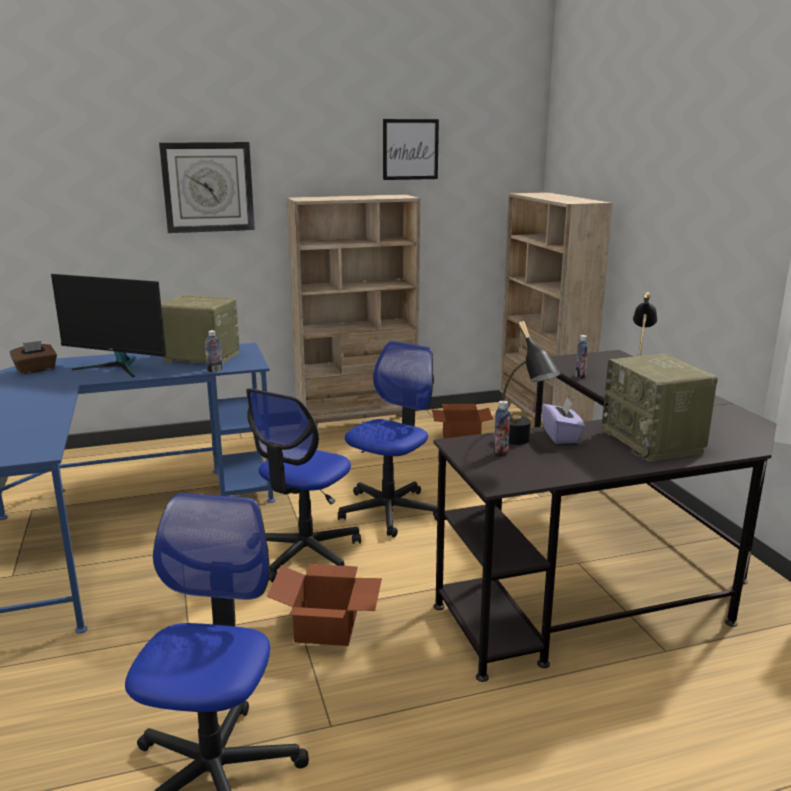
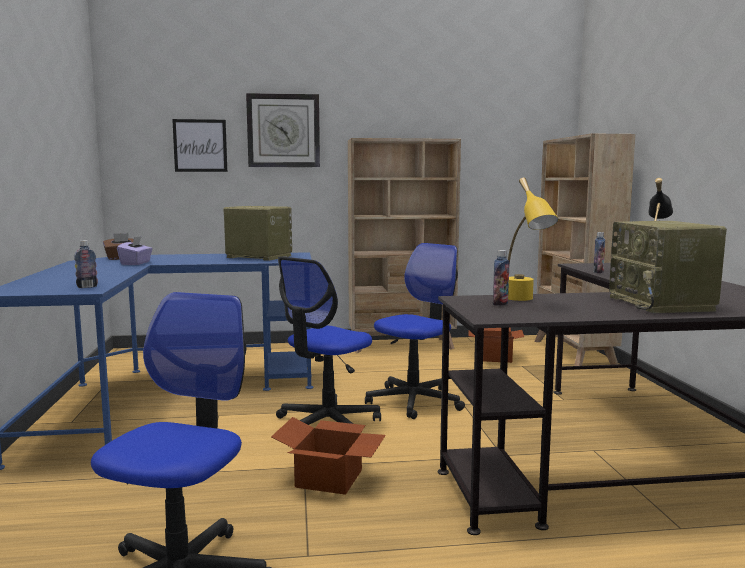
camera: 10 degrees right, 10 degrees down
(117, 367) = (187, 258): monitor -> none
(215, 370) = (265, 262): bottle -> bottle (87, 287)
(410, 149) = (456, 104): picture -> picture (200, 145)
(522, 444) = (524, 300): black table lamp -> yellow table lamp
(561, 436) = (566, 298): purple tissue box -> purple tissue box (136, 263)

